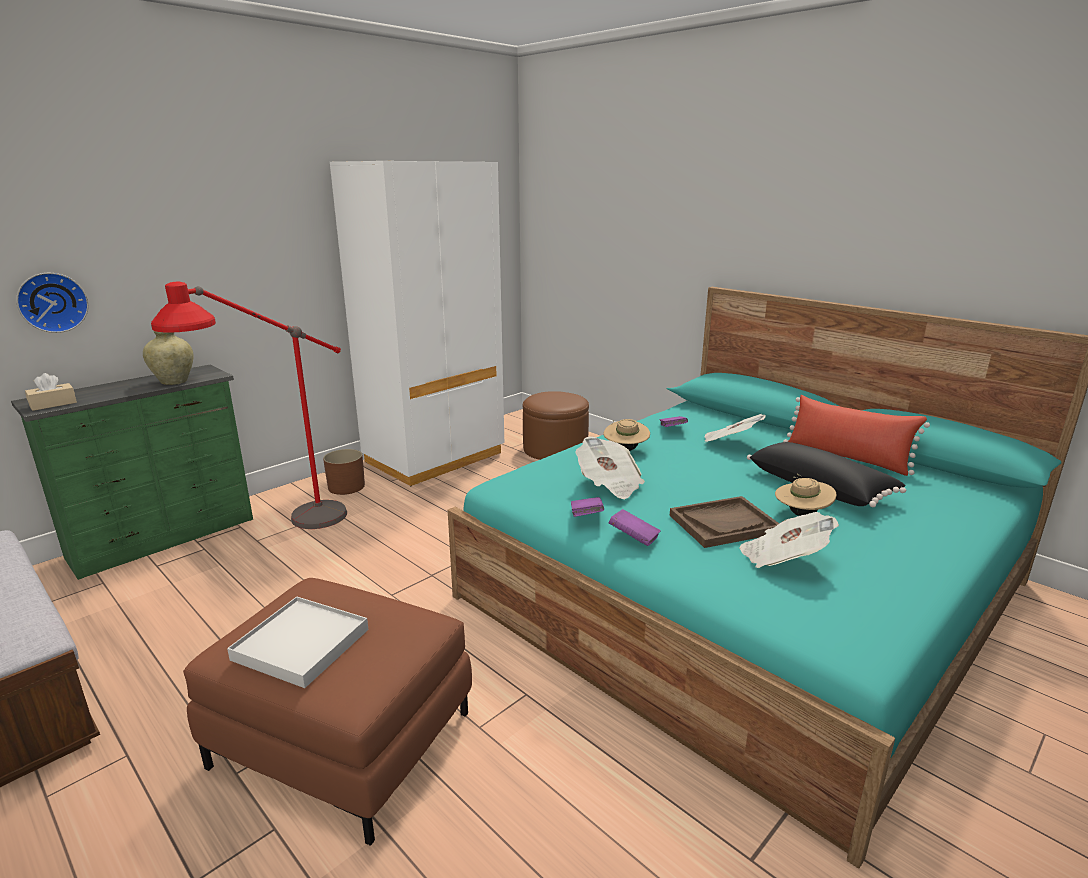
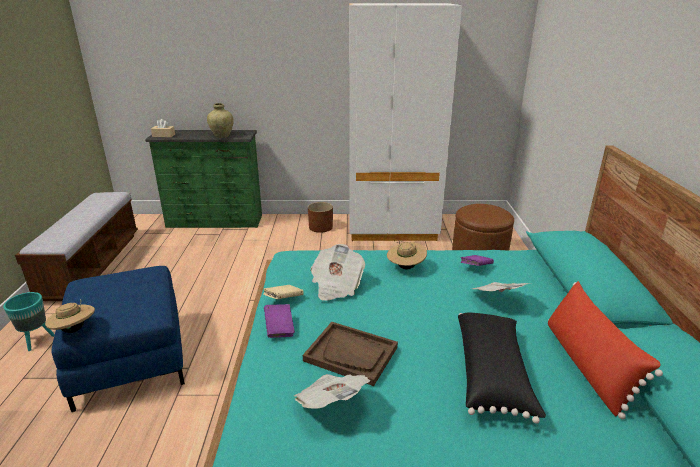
camera: 45 degrees right, 5 degrees up
(52, 302) = (180, 81): wall clock -> none
(117, 830) = (37, 341): none -> turquoise planter
(285, 531) = (260, 240): red floor lamp -> none
(301, 644) = (99, 295): white tray -> none
(342, 739) = (130, 358): brown ottoman -> blue ottoman
(586, 517) = (283, 299): purple book -> beige book
(801, 514) = (423, 383): beige hat -> beige hat (74, 329)

